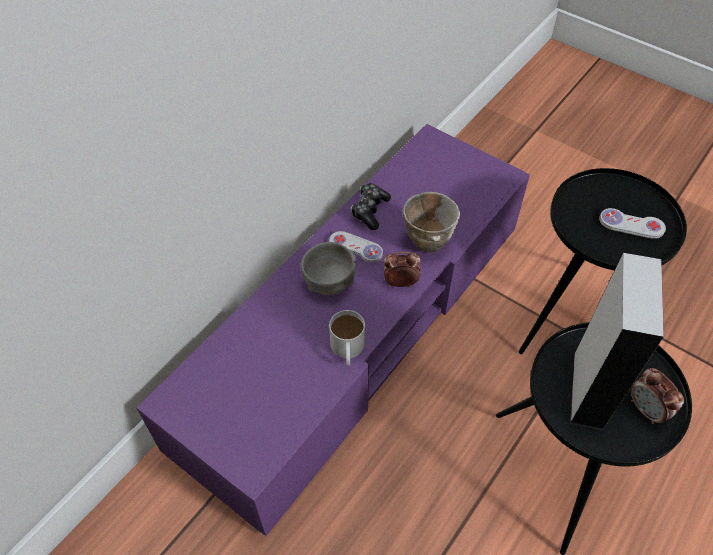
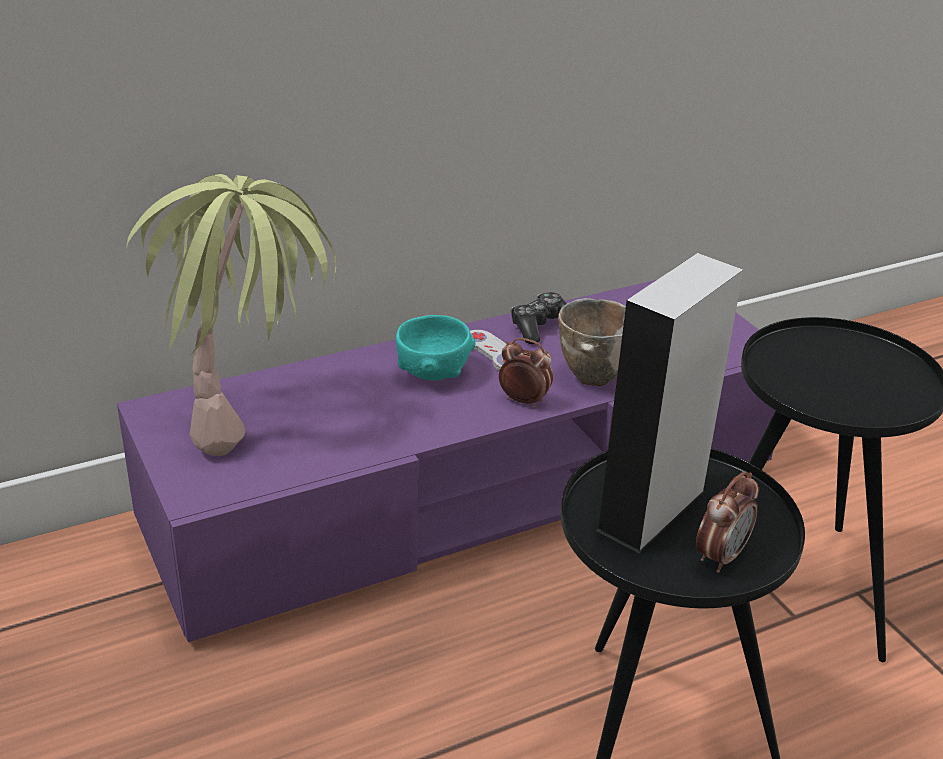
camera: 25 degrees right, 20 degrees down
(235, 375) = (249, 414): none -> potted plant
(329, 282) = (433, 372): grey bowl -> turquoise bowl
(347, 350) = (402, 437): white mug -> none
(631, 225) = (860, 387): white game controller -> none
(646, 410) = (720, 556): alarm clock -> alarm clock turned 135 degrees counterclockwise

